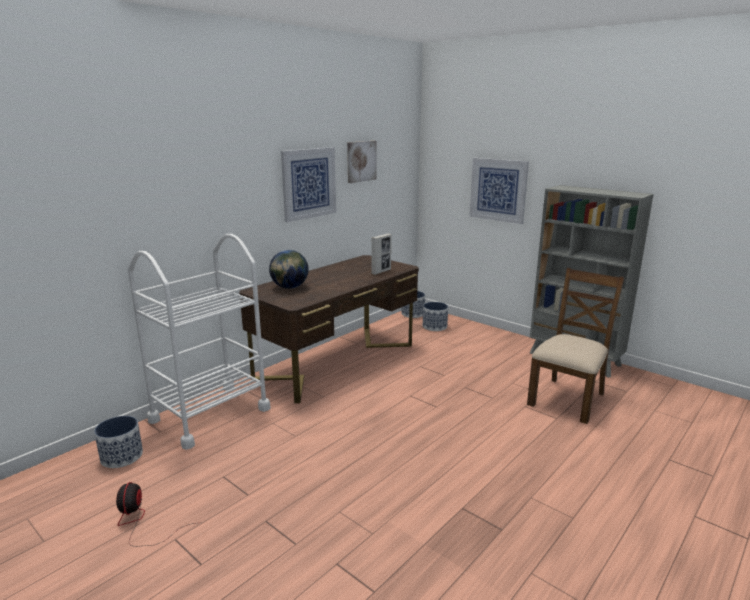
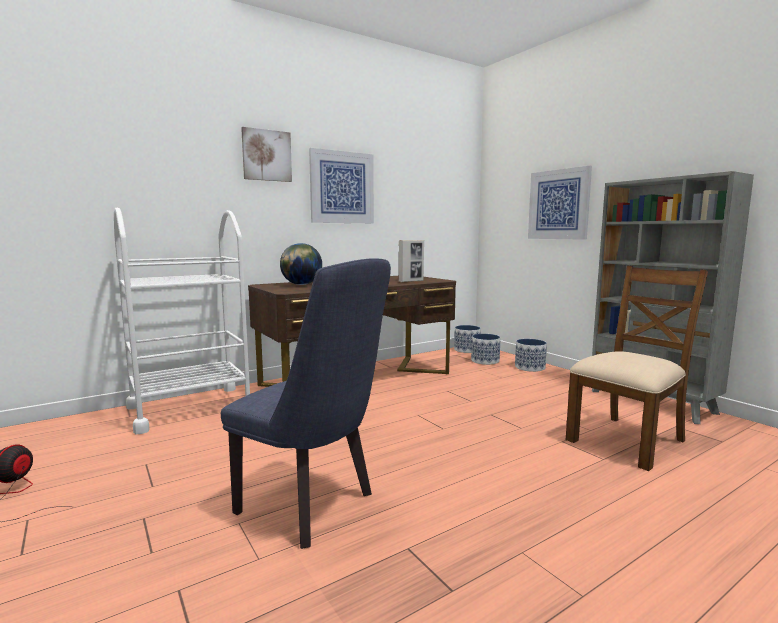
camera: 15 degrees right, 10 degrees down
(122, 457) = (71, 432): planter -> planter (530, 367)
(361, 161) = (406, 175): picture -> picture (266, 155)
(383, 490) = (314, 507): none -> blue chair

